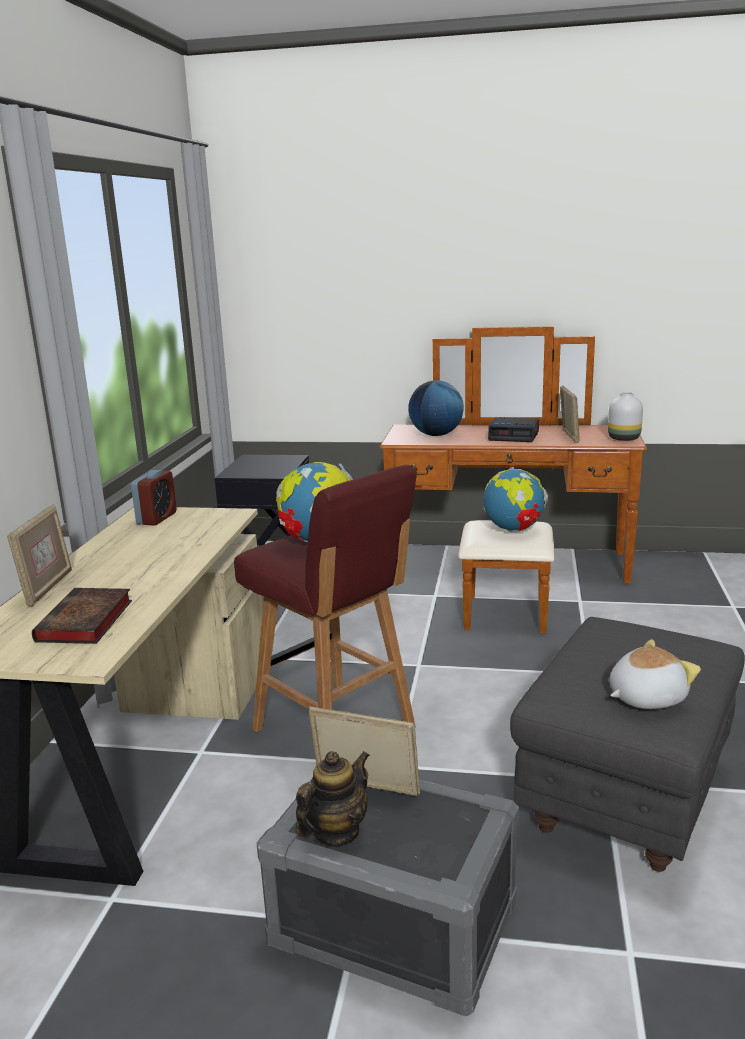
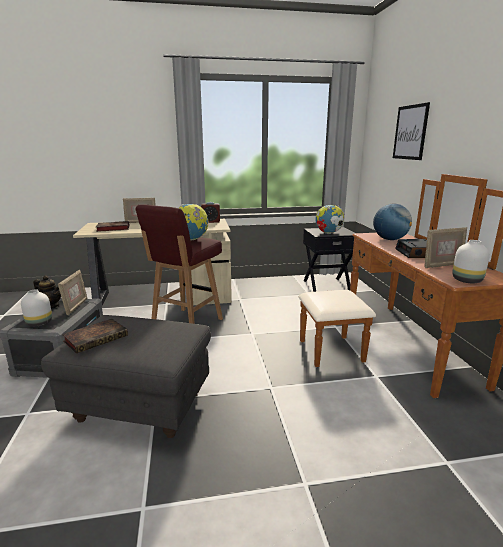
camera: 70 degrees right, 0 degrees up
(366, 272) = (410, 132): none -> picture
(448, 837) = (39, 323): none -> white vase
(514, 530) = (337, 299): globe -> globe (328, 233)
(645, 697) = (97, 338): plush toy -> book

